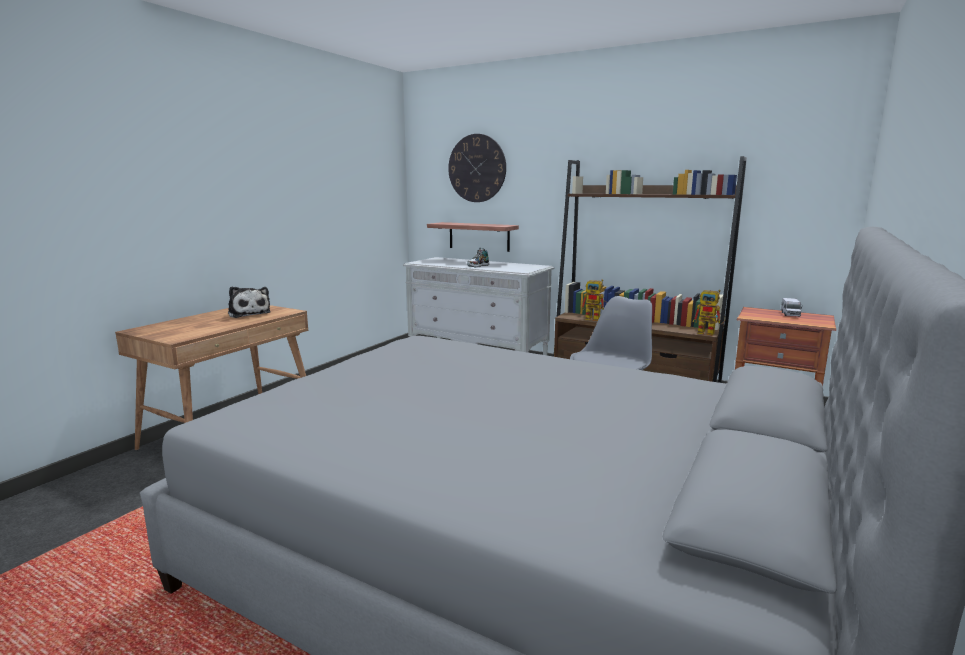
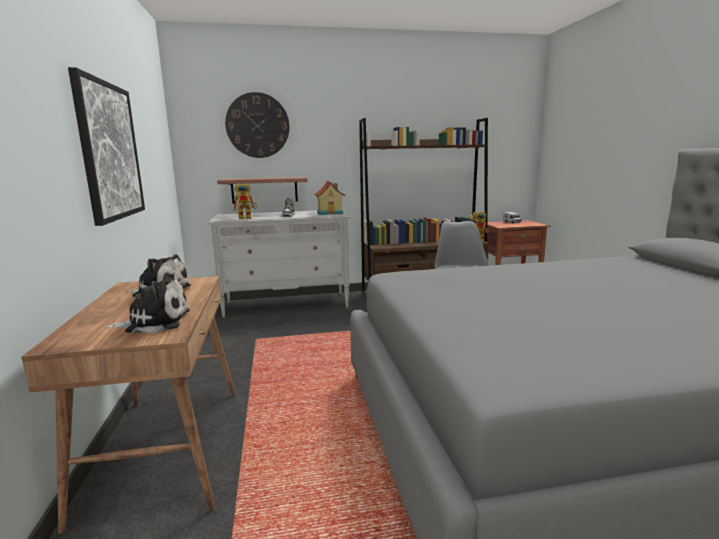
camera: 40 degrees left, 0 degrees up
(193, 330) = (154, 322): none -> plush toy
(275, 200) = (110, 151): none -> picture
(523, 268) = (330, 213): none -> toy house
(596, 319) = (400, 245): toy robot -> toy robot (248, 218)

